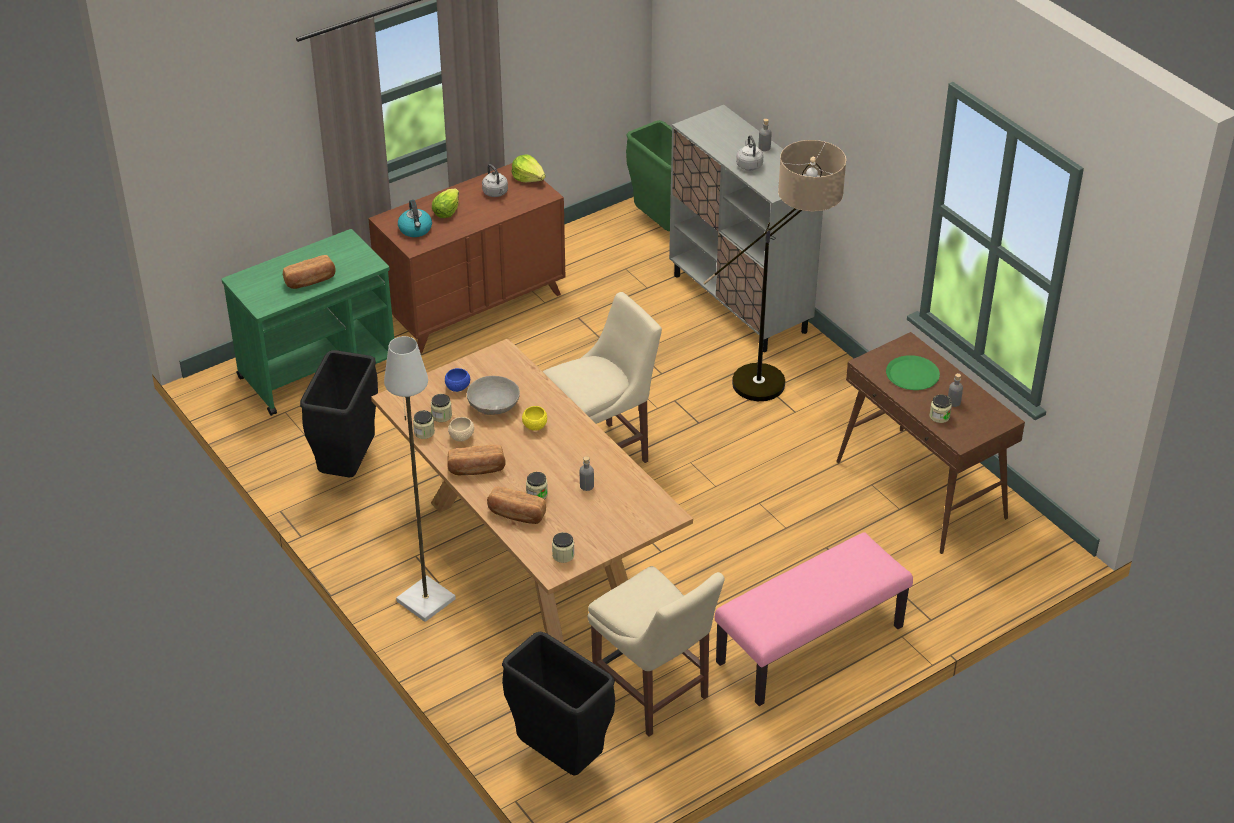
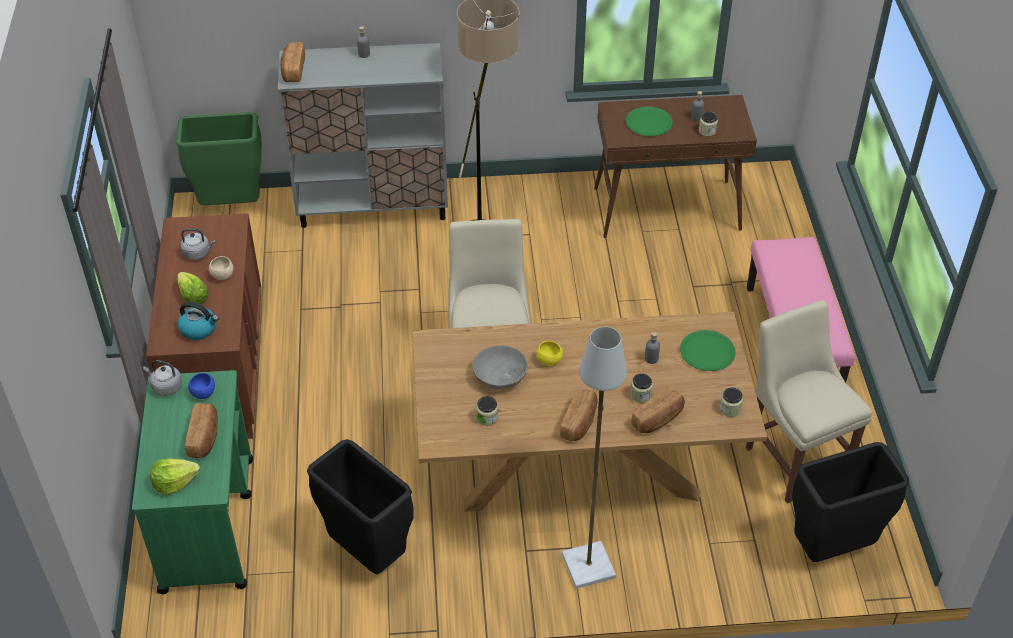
camera: 60 degrees left, 5 degrees up
(424, 432) = (501, 439): jar -> none
(457, 387) = (456, 391): blue bowl -> blue bowl (203, 393)
(461, 437) = (527, 415): beige bowl -> beige bowl (222, 275)
(528, 178) = (197, 223): lettuce -> lettuce (174, 482)
(624, 518) = (707, 352): none -> green plate
(654, 696) = (794, 458): beige chair -> beige chair turned 105 degrees counterclockwise
(704, 121) = (293, 70): none -> bread
(749, 165) = (379, 71): grey kettle -> grey kettle (165, 387)

